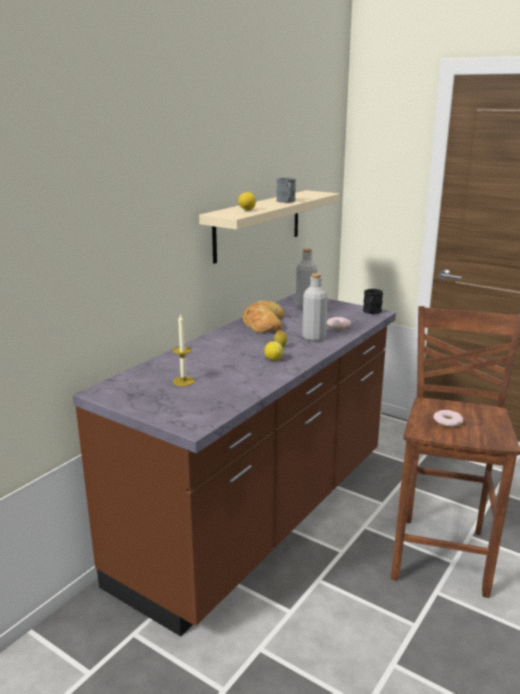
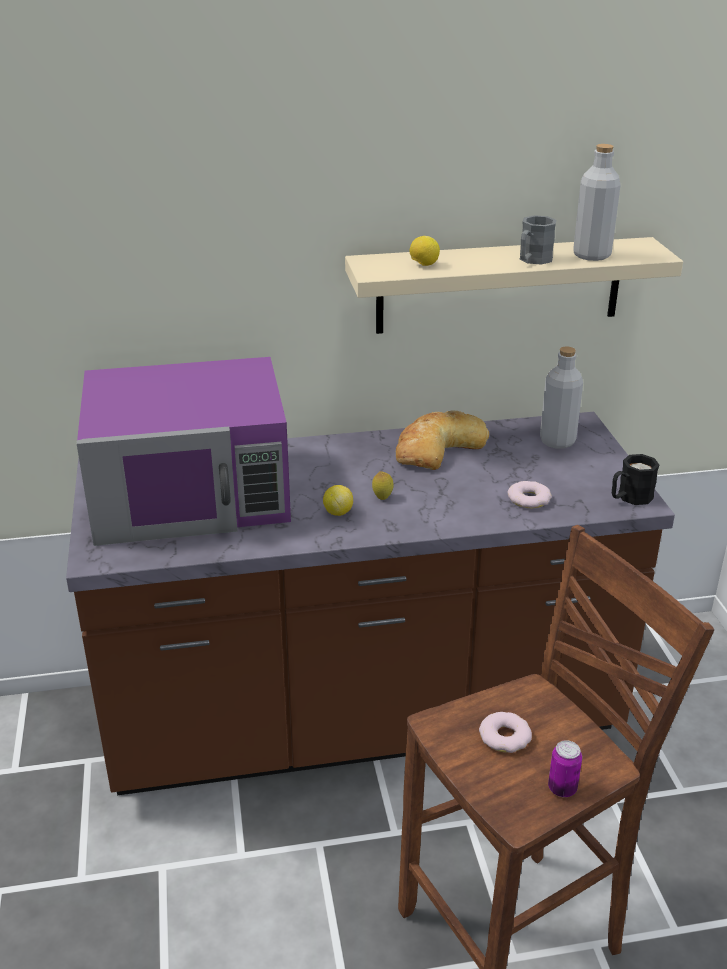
camera: 45 degrees right, 10 degrees up
(183, 381) = (192, 493): candle -> purple microwave
(314, 338) = (453, 503): grey bottle -> grey bottle (591, 255)
(495, 425) = (562, 788): none -> can

